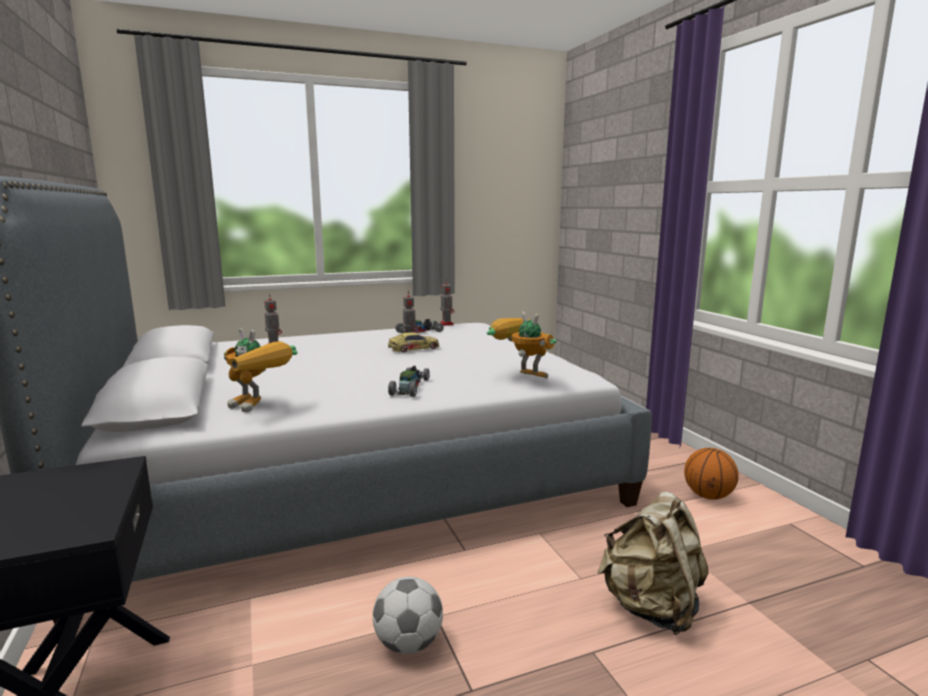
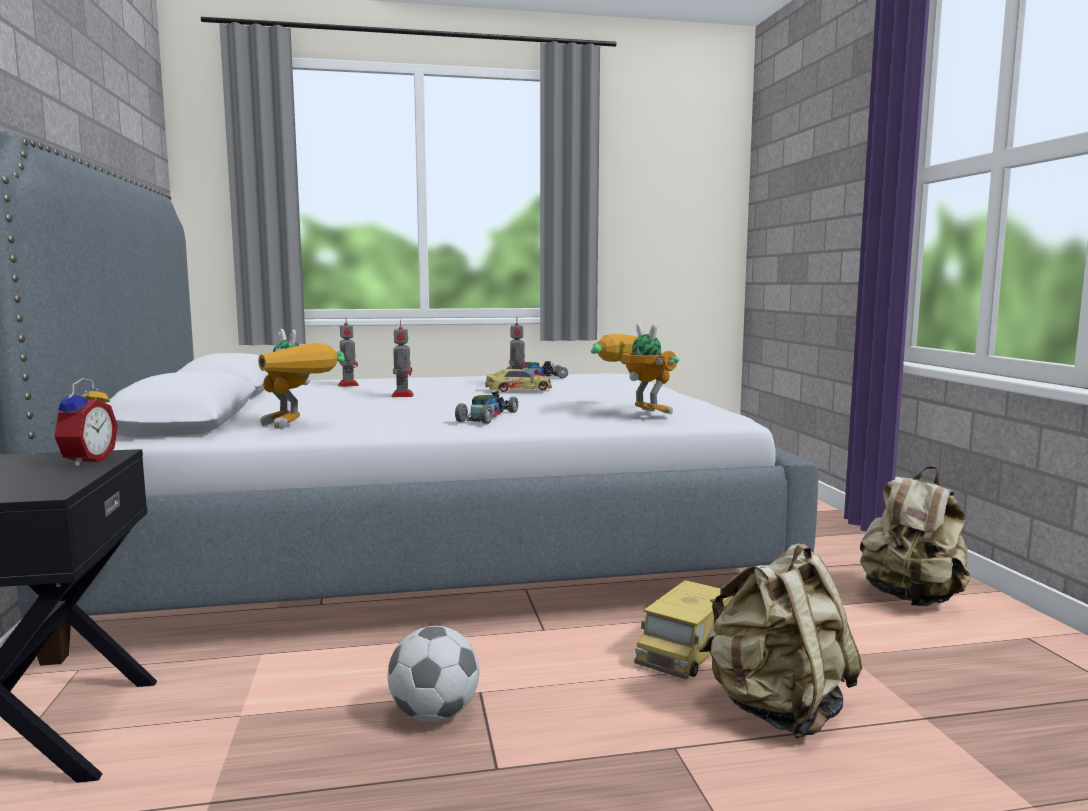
camera: 10 degrees right, 5 degrees down
(103, 479) = (85, 461): none -> alarm clock
(446, 324) = (577, 373): toy robot -> toy robot (402, 395)
(573, 561) = (685, 653): none -> toy truck
(708, 496) = (912, 599): basketball -> beige backpack

